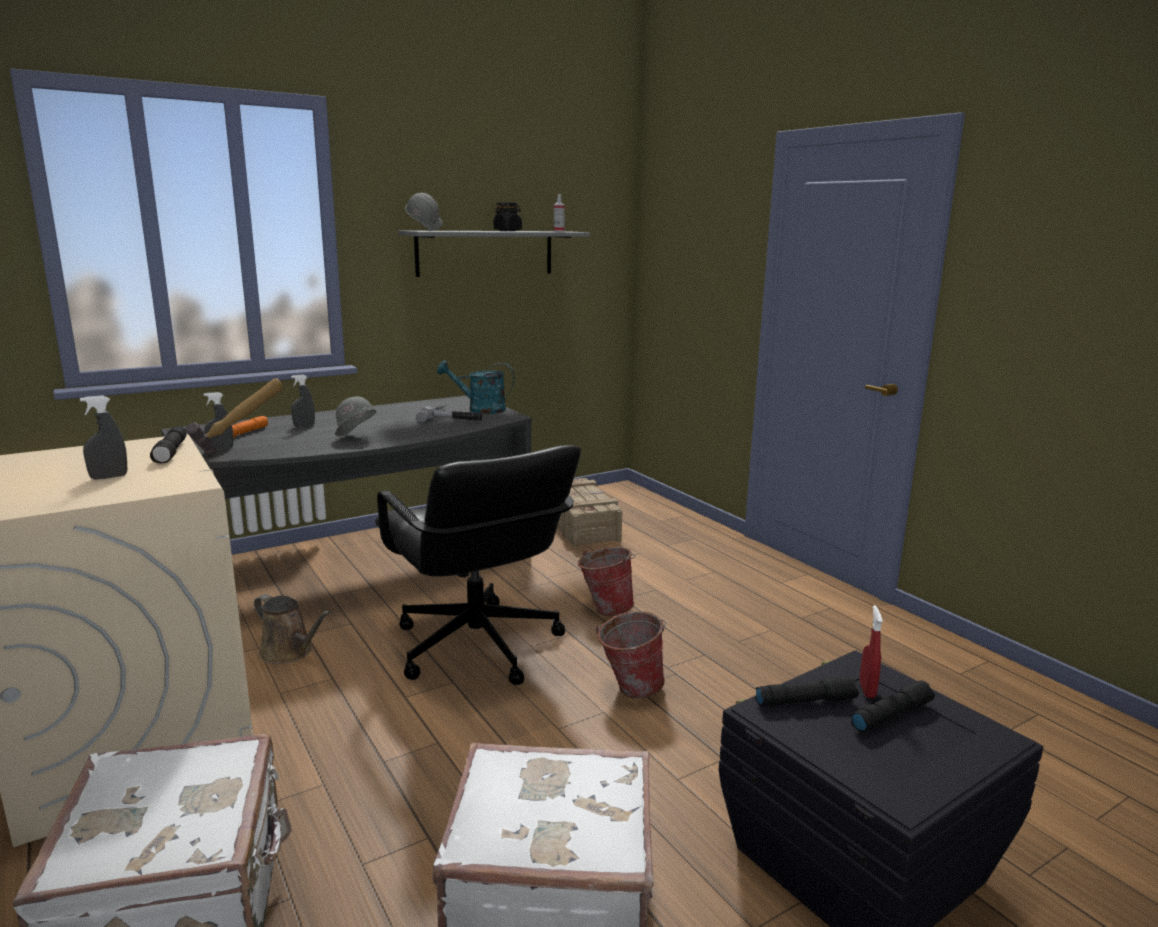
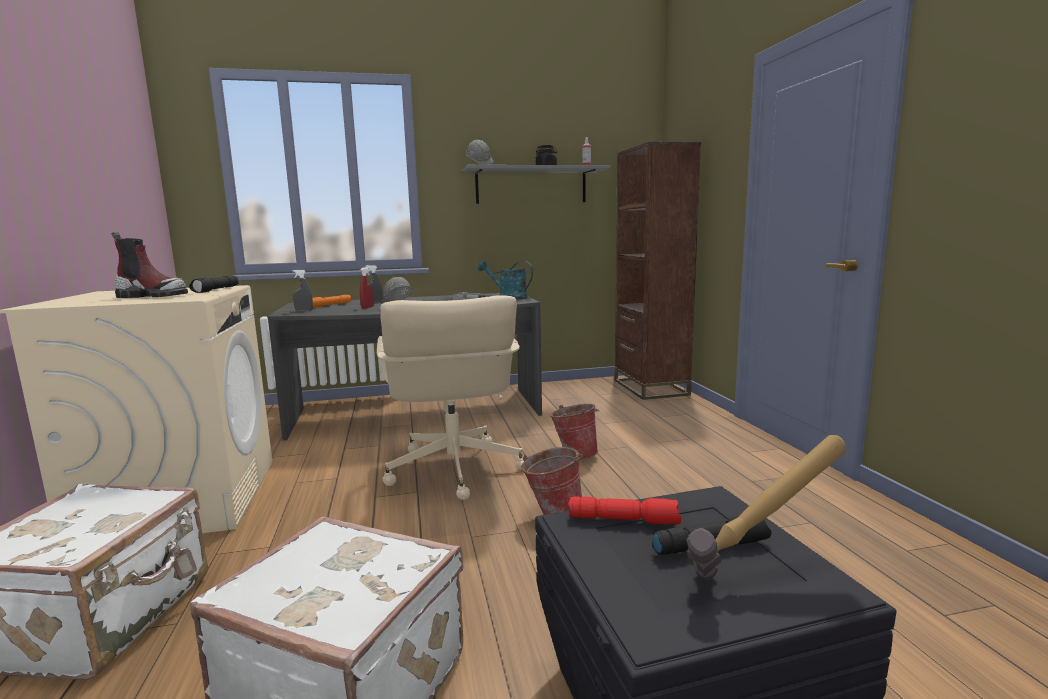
camera: 20 degrees right, 5 degrees down
(109, 477) = (153, 296): grey spray bottle -> boot
(241, 453) = (312, 312): hammer -> hammer (762, 579)
(290, 652) = (324, 458): brown watering can -> none
(476, 647) = (453, 470): black office chair -> beige office chair
(580, 524) = (595, 398): crate -> none
(634, 503) = (650, 387): none -> brown bookcase
(805, 701) = (624, 520): black flashlight -> red flashlight
(867, 690) = (702, 519): red spray bottle -> red spray bottle (367, 307)

